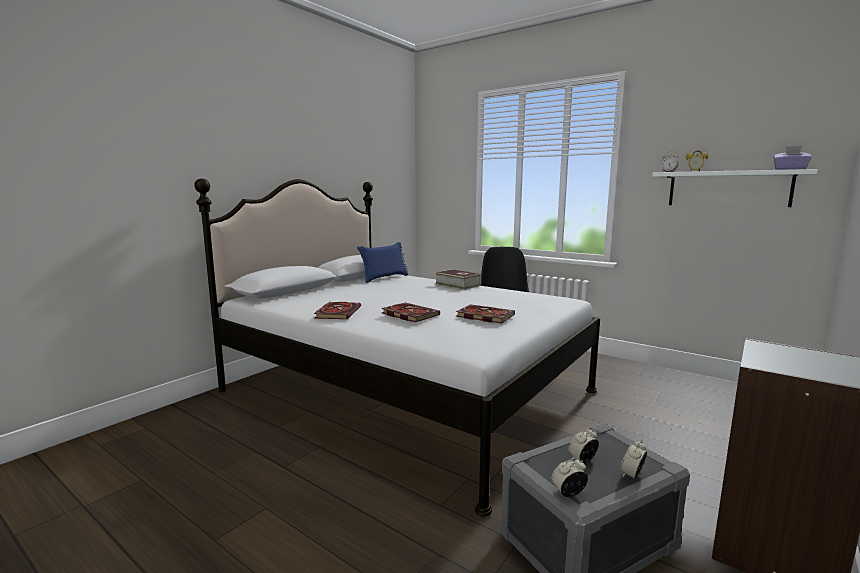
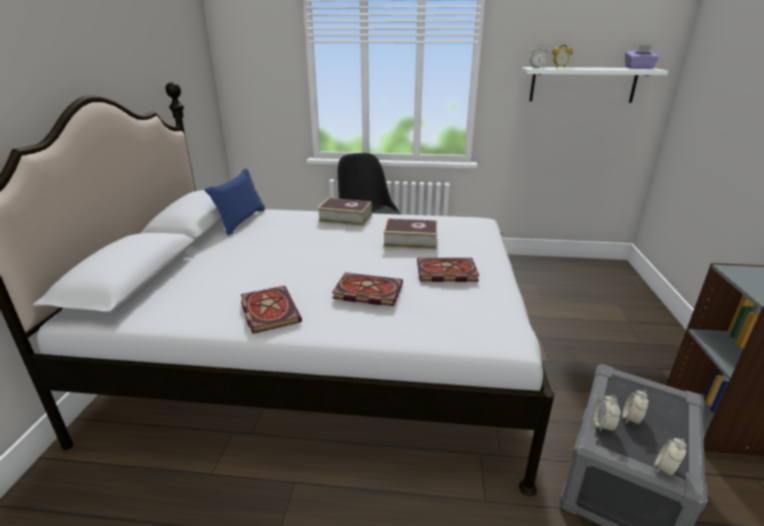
camera: 30 degrees left, 15 degrees up
(487, 300) = (410, 241): none -> book
(632, 475) = (679, 421): alarm clock -> alarm clock (603, 425)

